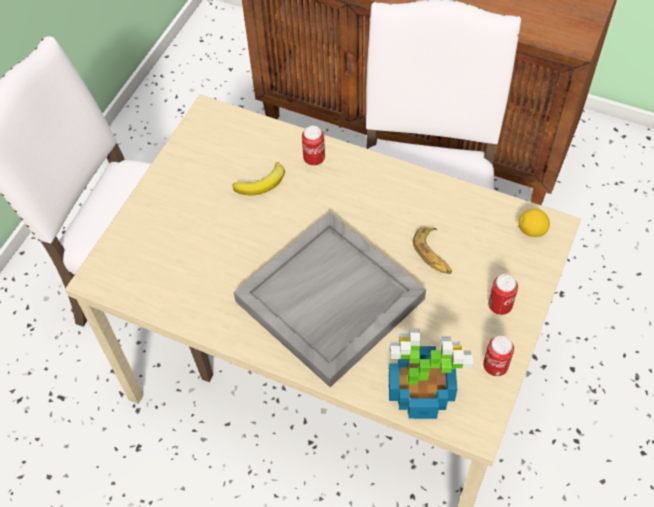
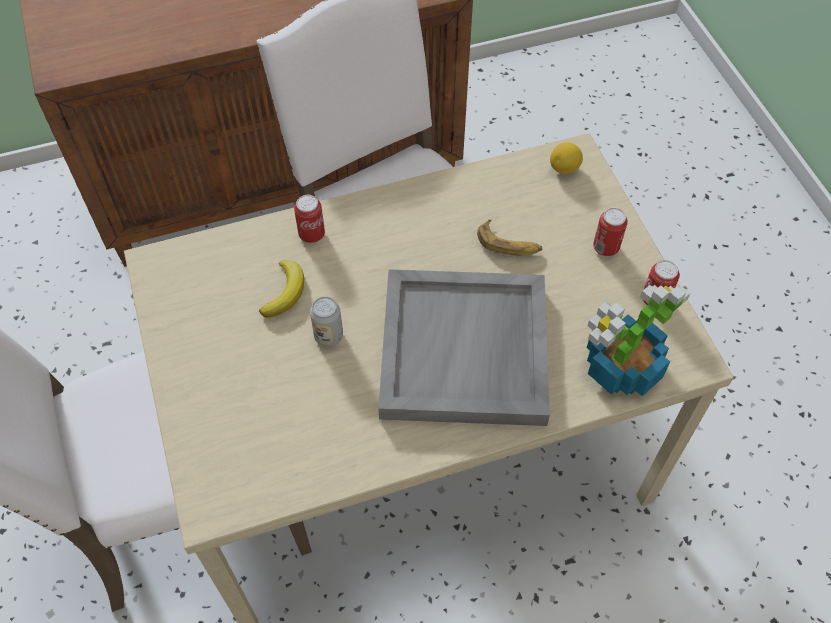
camera: 45 degrees left, 0 degrees up
(259, 229) = (328, 336): none -> can

